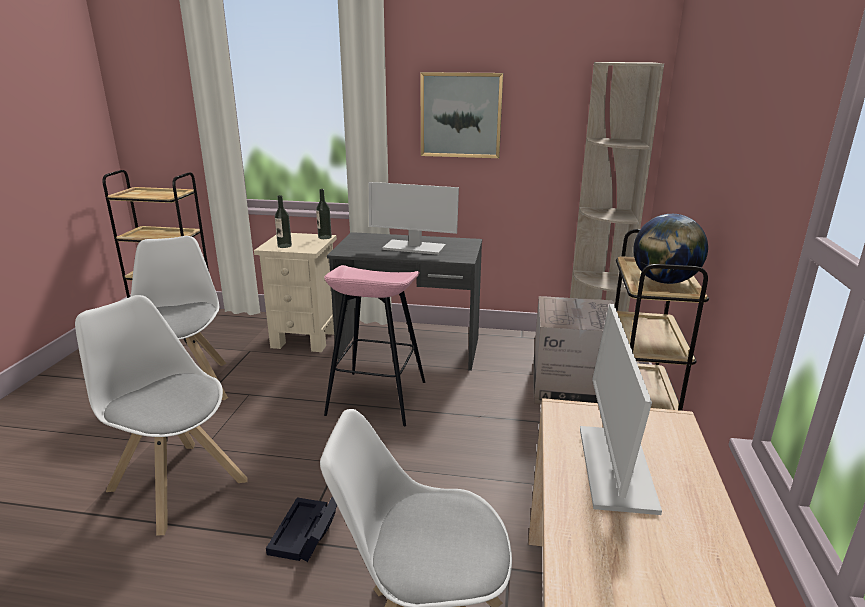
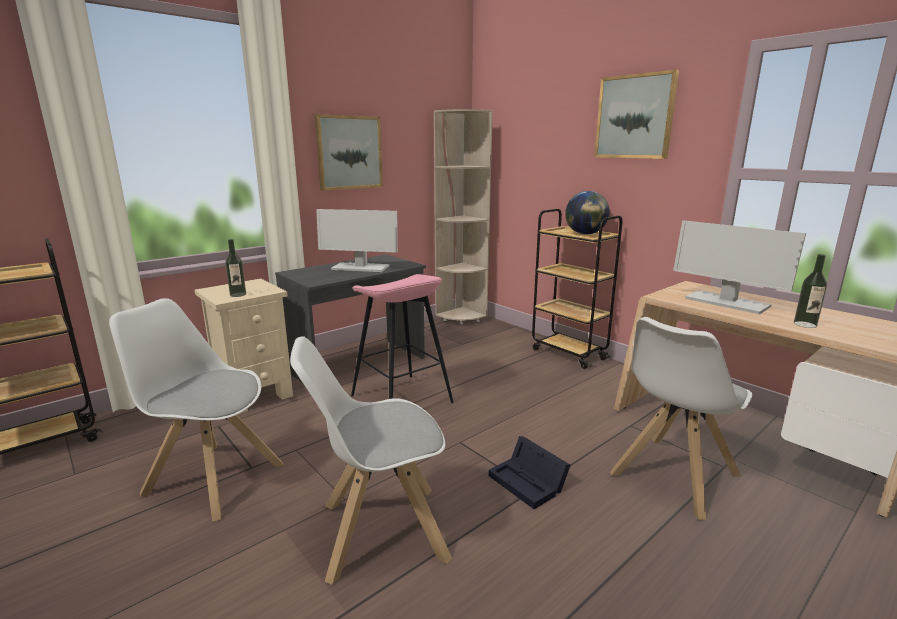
camera: 50 degrees left, 5 degrees down
(324, 237) = (256, 281): bottle -> bottle (805, 324)
(413, 248) = (360, 268): monitor -> monitor turned 45 degrees clockwise
(570, 387) = (490, 342): cardboard box -> none
(757, 100) = (635, 117): none -> picture

